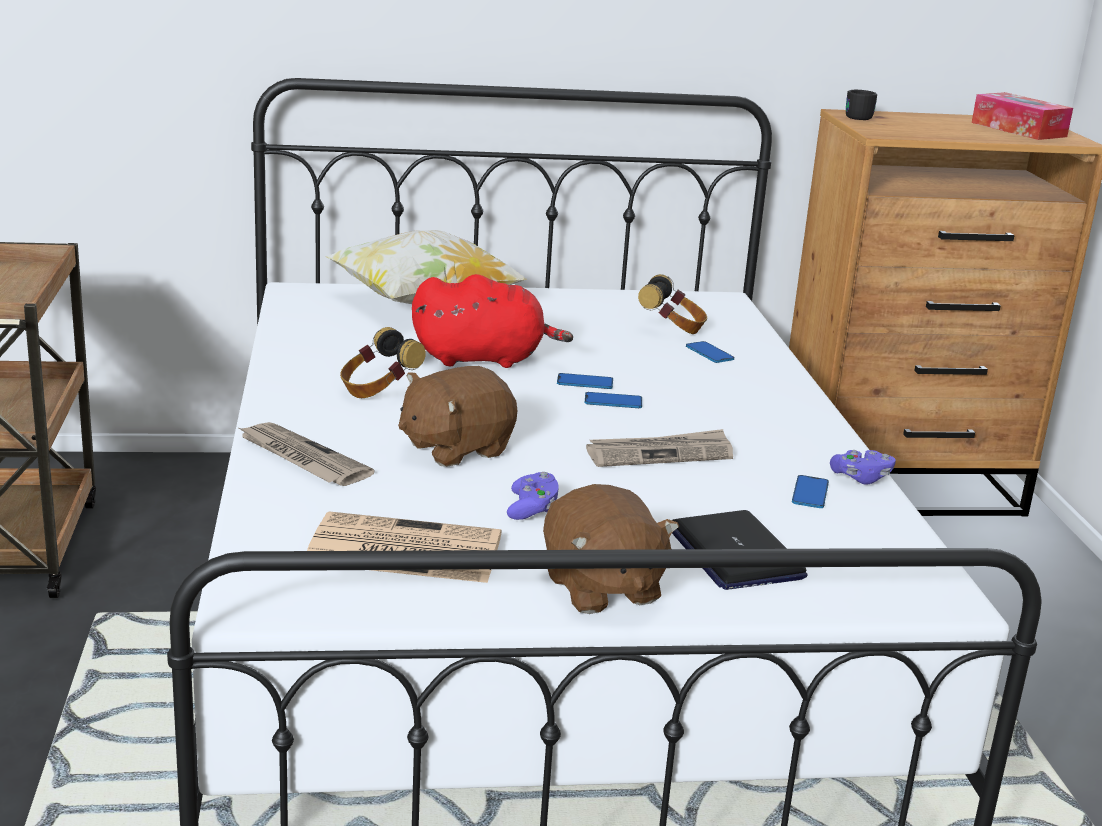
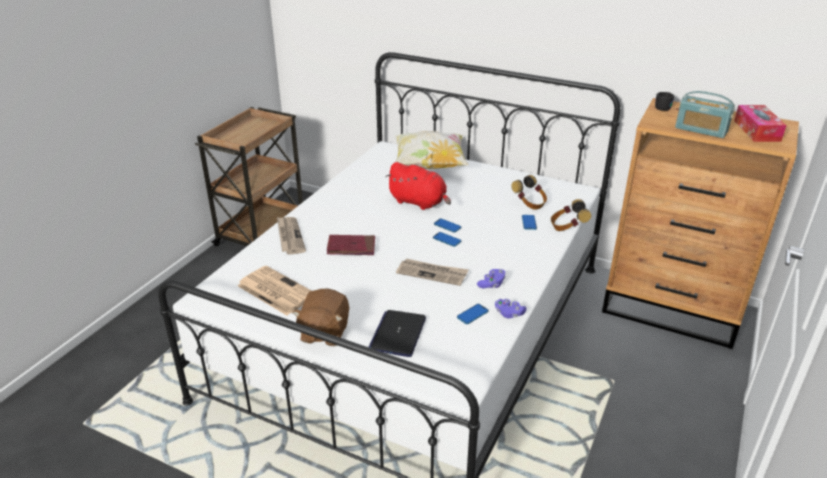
camera: 35 degrees right, 10 degrees up
(378, 390) = (356, 209): headphones -> headphones (567, 227)
(455, 448) = (351, 247): brown plush toy -> red book
(532, 509) = (344, 286): purple game controller -> purple game controller (492, 284)
(954, 134) = (701, 130): none -> radio

